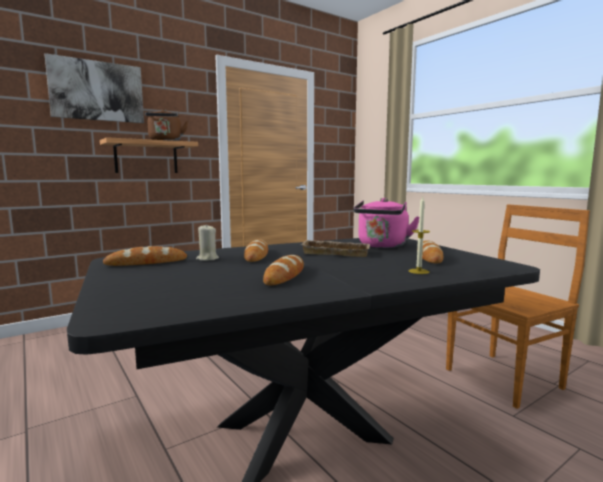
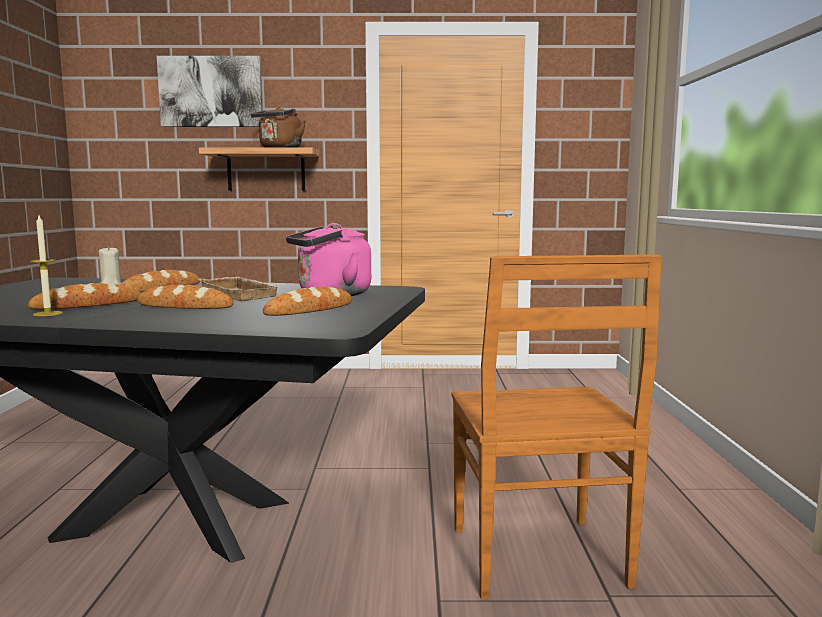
camera: 35 degrees right, 0 degrees up
(146, 262) = (59, 284): bread -> bread (184, 306)
(418, 271) = (207, 319): candle -> candle (48, 314)
(505, 378) = (539, 559): brown chair -> brown chair turned 75 degrees clockwise

